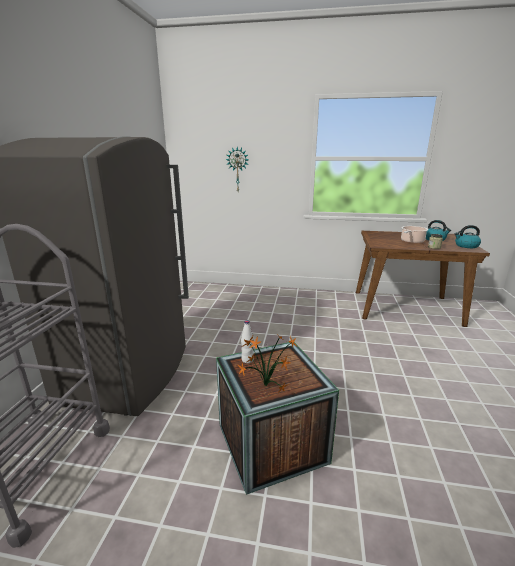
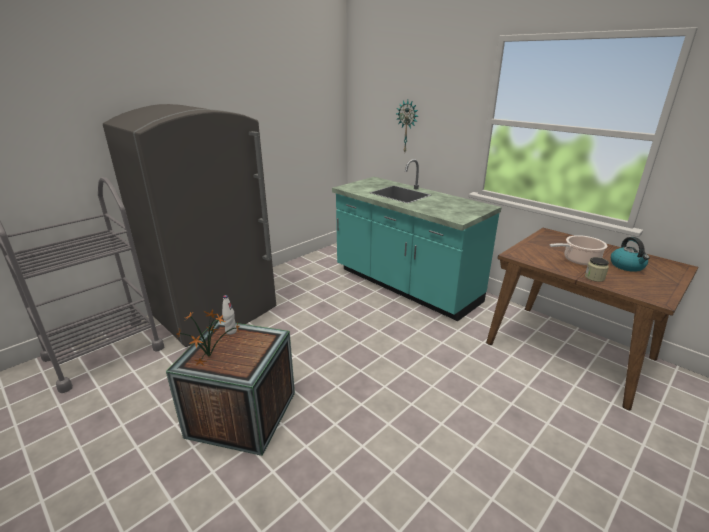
camera: 35 degrees right, 5 degrees up
(268, 301) = (405, 286): none -> turquoise counter
(466, 246) = (657, 289): kettle -> none

